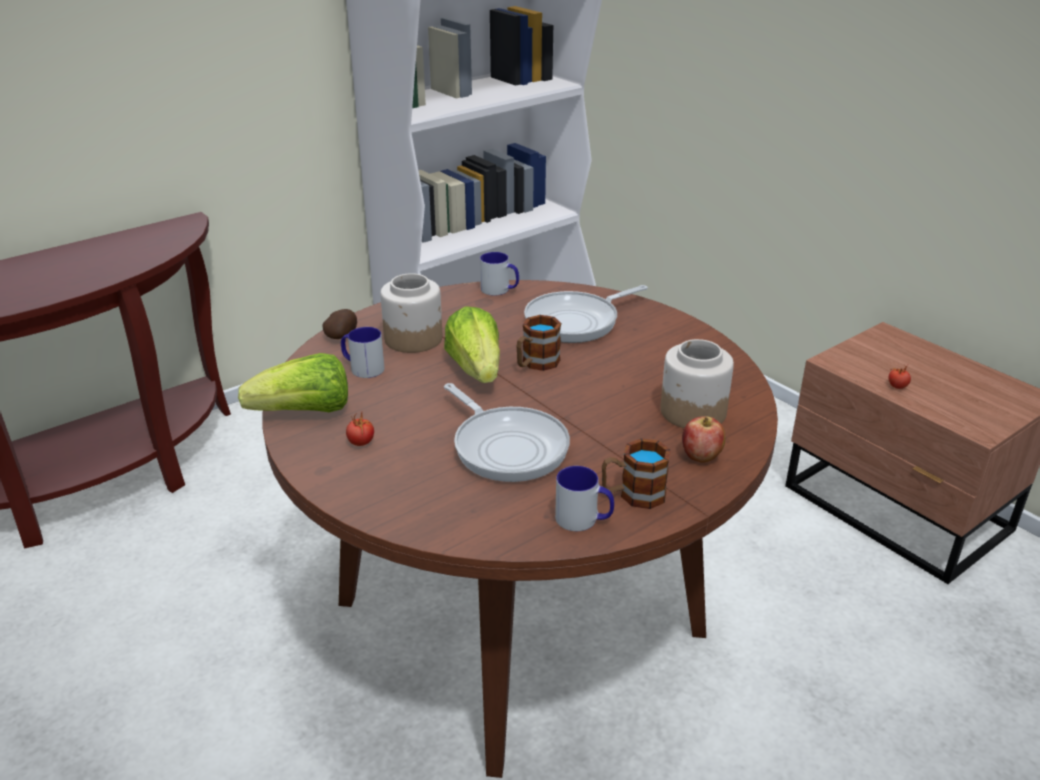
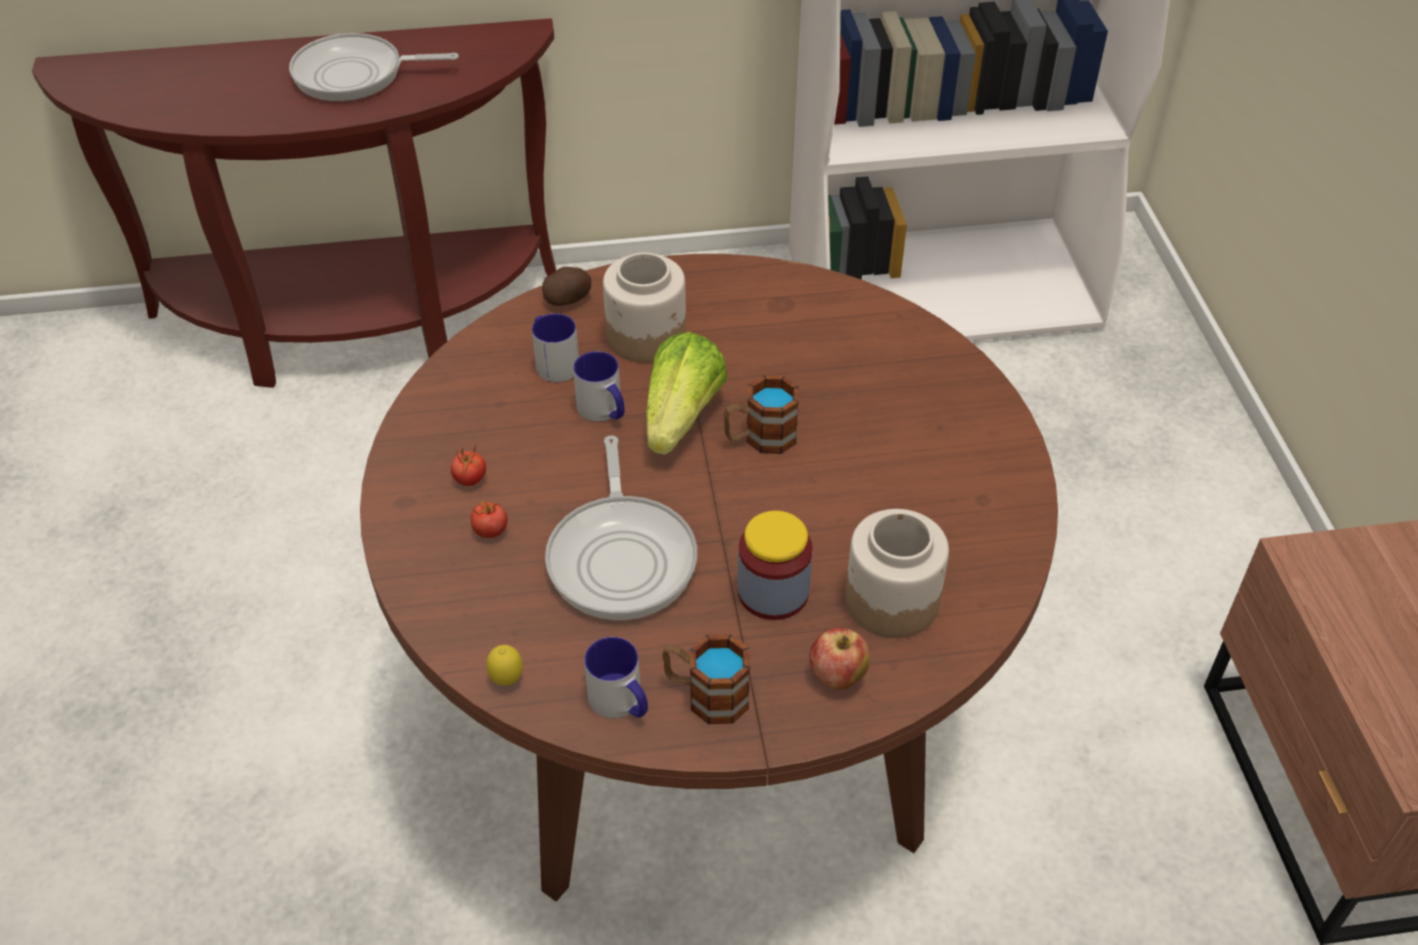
camera: 30 degrees right, 15 degrees up
(304, 412) = (444, 408): lettuce -> none
(494, 537) = (507, 680): none -> lemon
(500, 290) = (818, 289): mug -> mug (604, 411)
(576, 321) = (872, 385): frying pan -> frying pan (355, 75)
(620, 431) = (773, 592): none -> jar
(897, 386) = (1361, 643): tomato -> tomato (491, 531)

